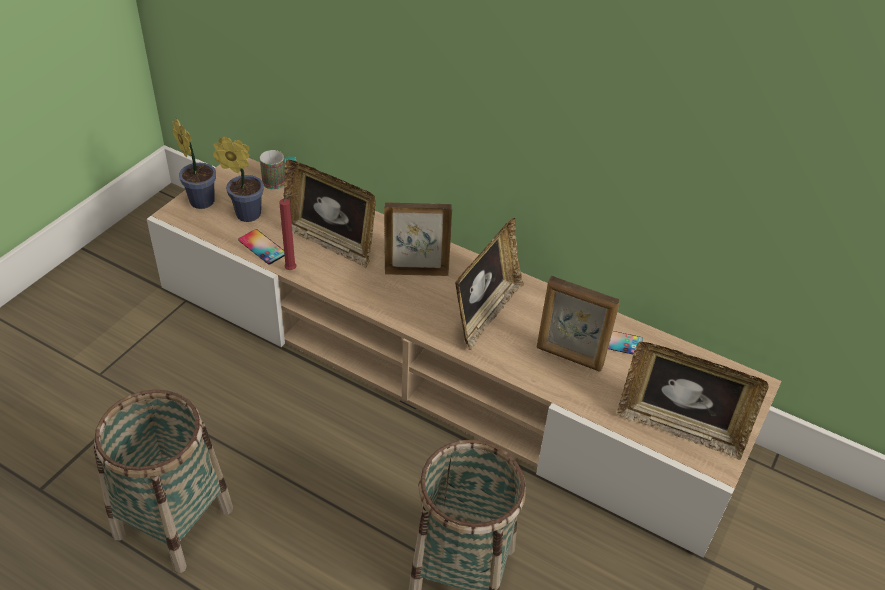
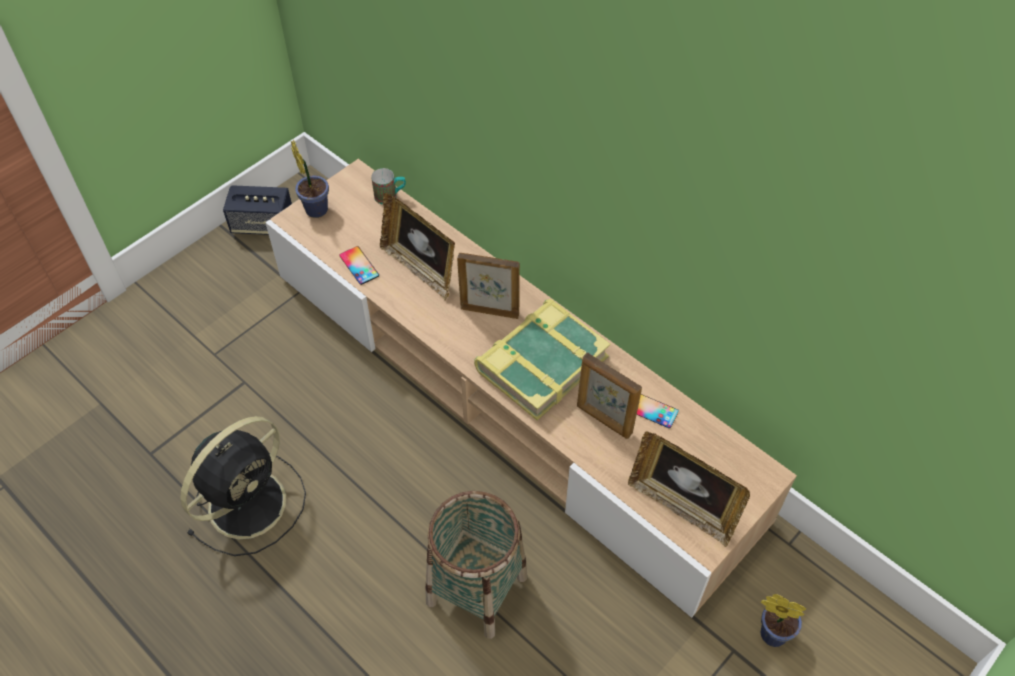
camera: 15 degrees right, 10 degrees up
(130, 242) = (263, 224): none -> speaker
(173, 521) = (250, 501): basket -> black fan
(245, 214) = (351, 228): potted plant -> potted plant (769, 633)
(292, 270) = (380, 293): red candle -> none
(485, 313) = (541, 363): picture frame -> book

